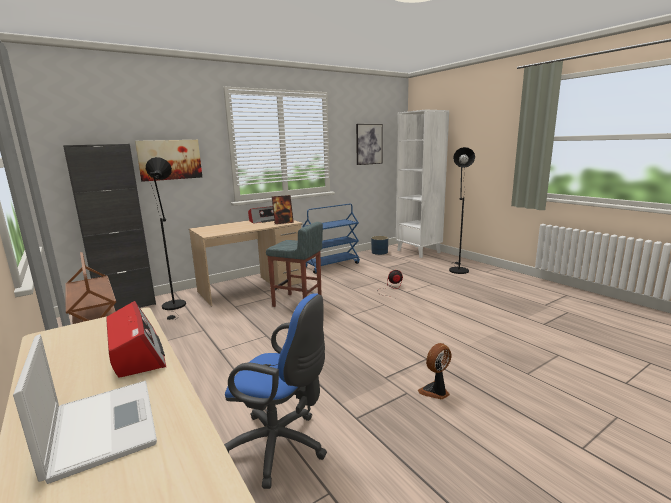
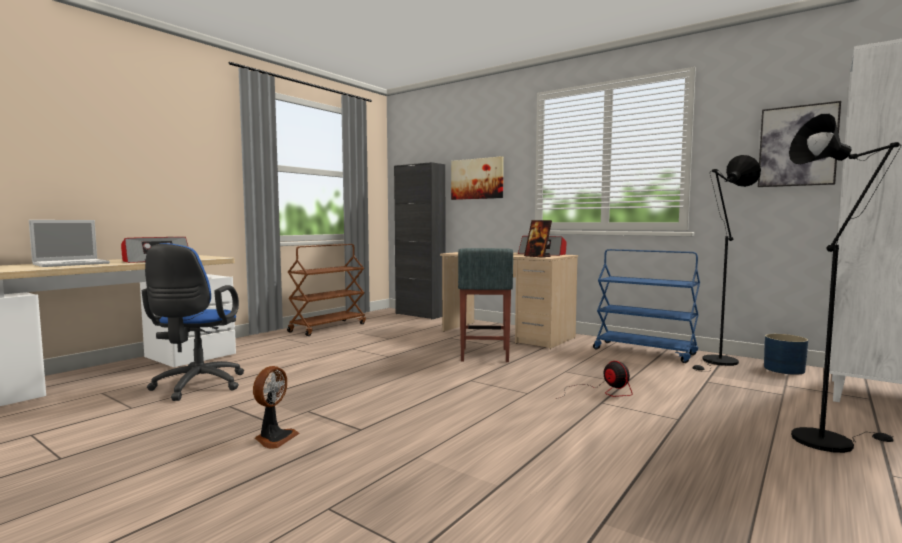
camera: 70 degrees right, 10 degrees down
(174, 307) = (431, 324): black floor lamp -> black floor lamp (718, 362)
(435, 392) = (274, 438): fan -> fan turned 75 degrees clockwise

